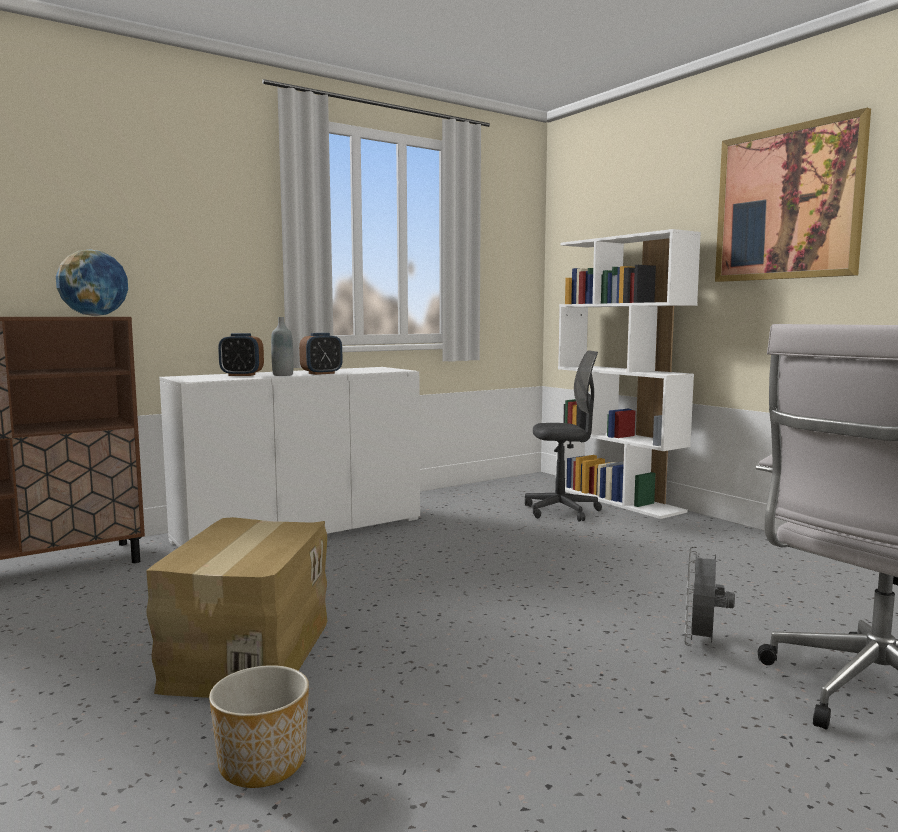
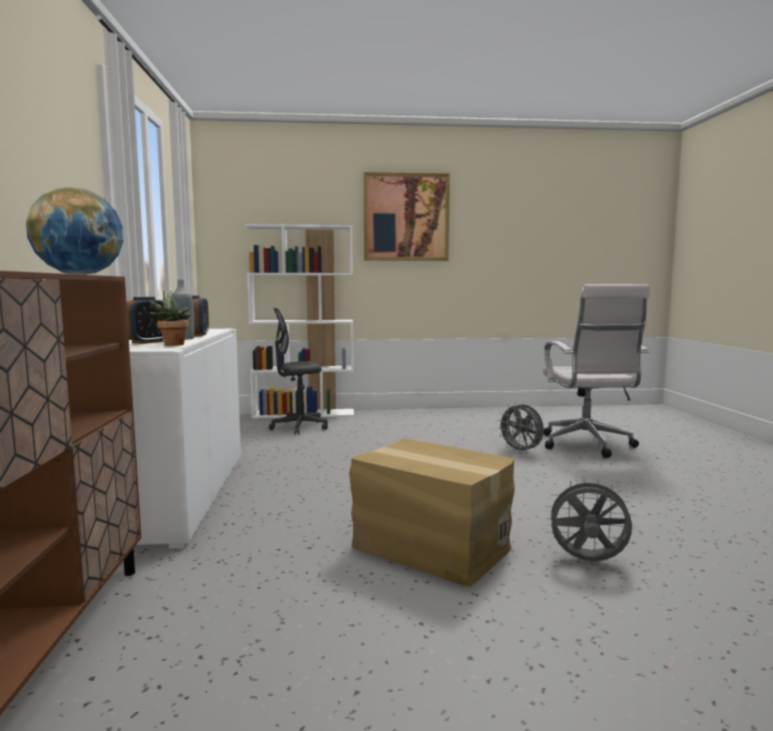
camera: 60 degrees left, 0 degrees up
(229, 378) = (172, 344): none -> potted plant
(261, 763) = (587, 562): planter -> grey fan
(561, 511) = (299, 427): grey office chair -> grey office chair turned 135 degrees counterclockwise

